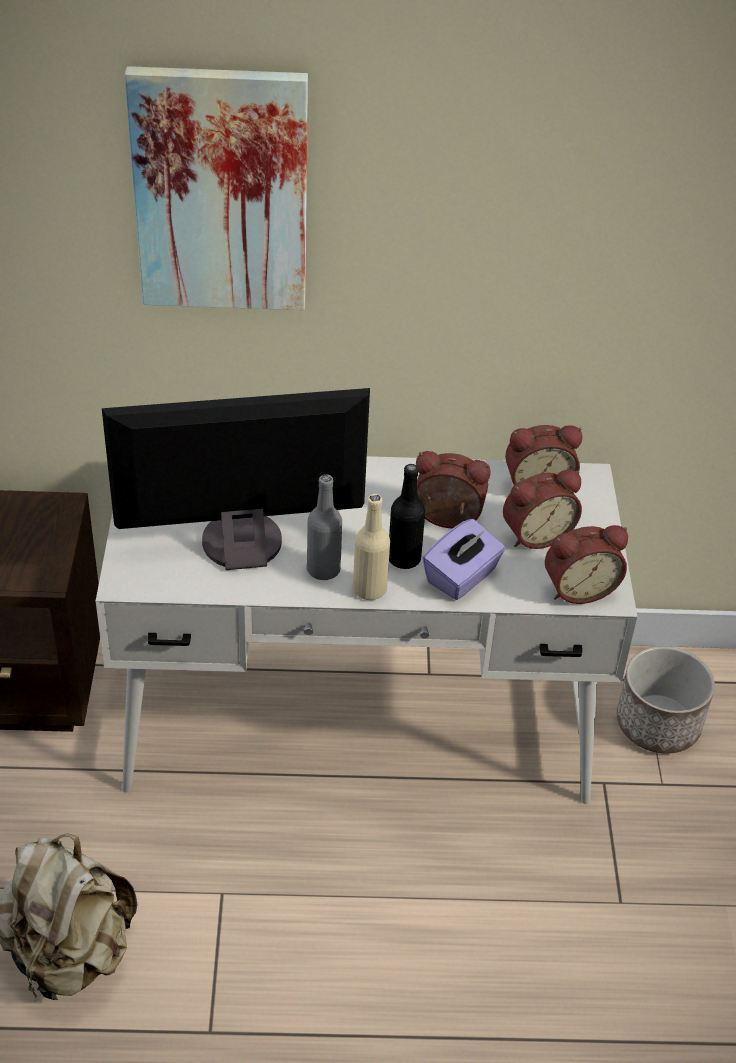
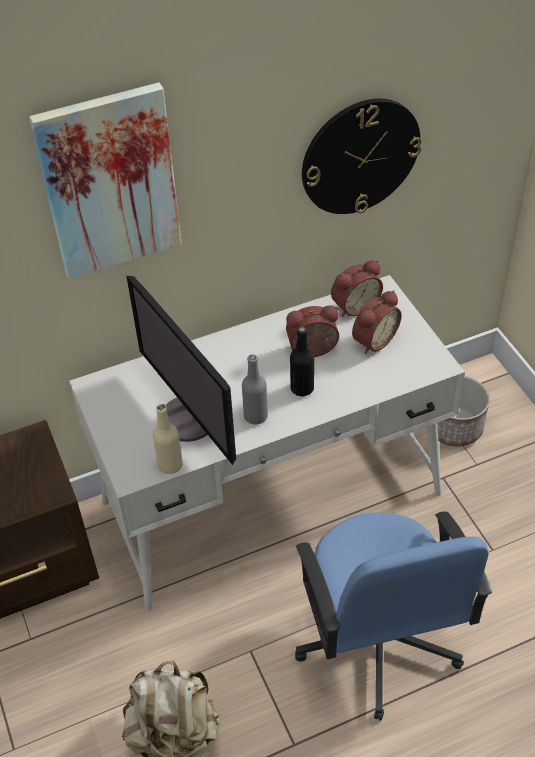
camera: 20 degrees left, 5 degrees up
(241, 543) = (190, 418): monitor -> monitor turned 90 degrees counterclockwise
(369, 589) = (293, 418): beige bottle -> beige bottle (170, 465)
(393, 953) = (377, 642): none -> blue office chair
(462, 577) = (345, 387): purple tissue box -> none
(578, 588) = (419, 366): alarm clock -> none
(588, 271) = (360, 156): none -> wall clock

